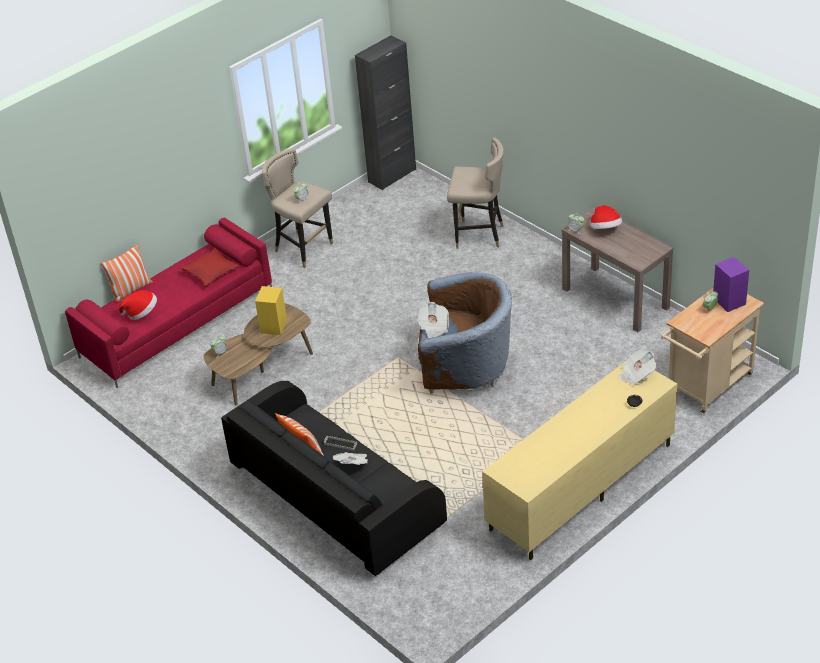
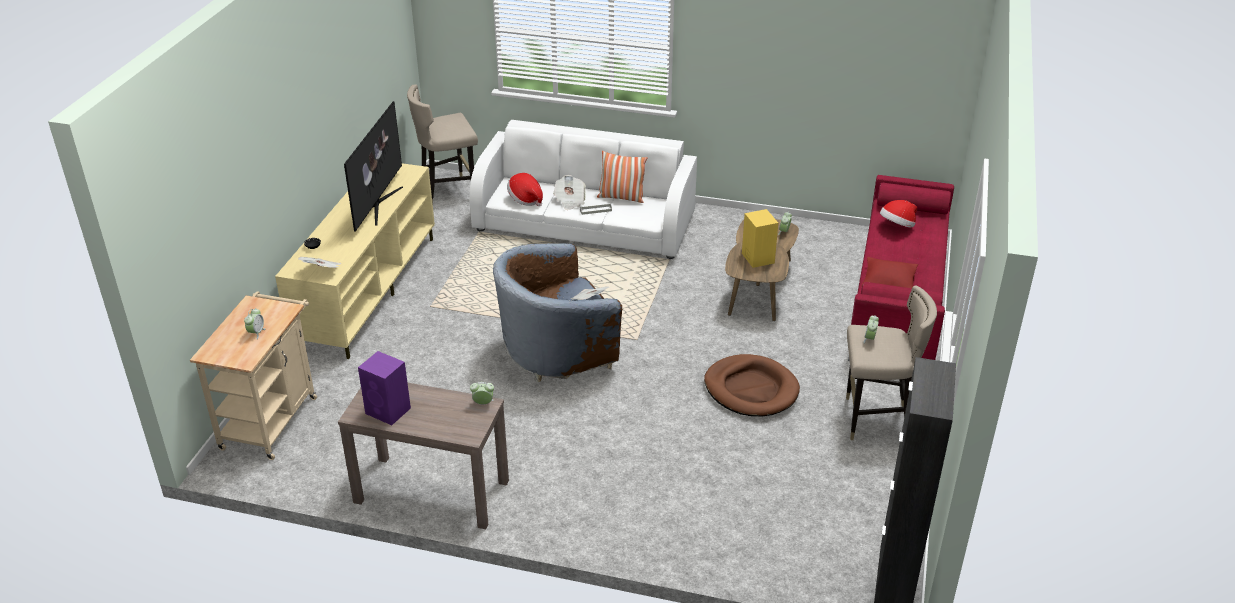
camera: 145 degrees right, 5 degrees down
(131, 290) = (941, 242): pillow -> none
(334, 495) = (585, 222): black sofa -> white sofa
(357, 293) = (751, 389): none -> brown dog bed
(478, 235) = (678, 520): beige stool -> beige stool (448, 192)
(555, 435) = (378, 204): none -> television
(605, 229) = (443, 418): hat -> hat (525, 199)
(728, 301) = (235, 348): purple speaker -> purple speaker (389, 411)

